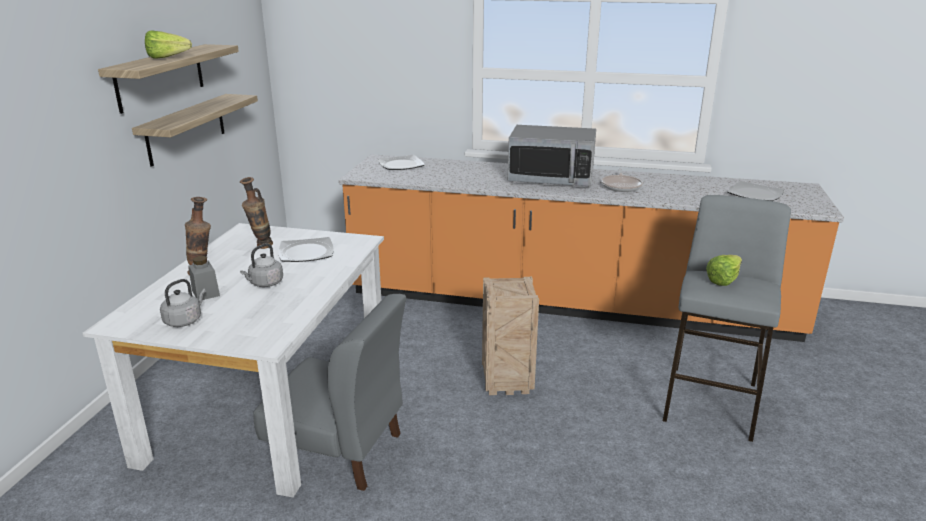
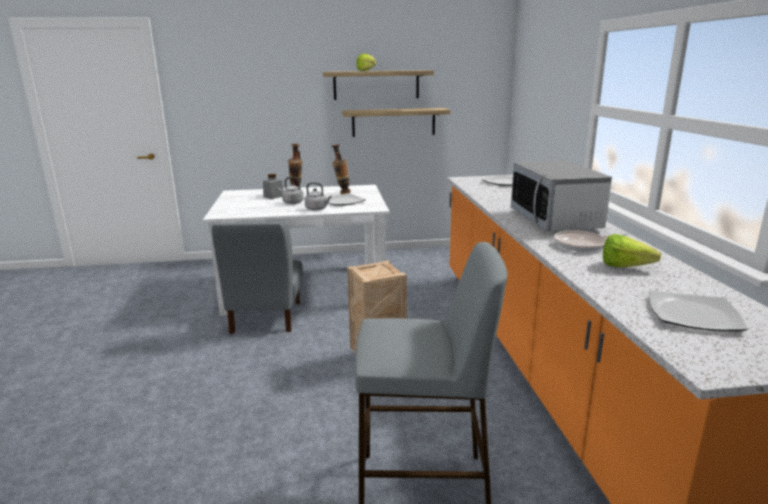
camera: 70 degrees right, 5 degrees down
(185, 320) = (240, 199): grey kettle -> grey kettle (317, 209)
(726, 279) = (412, 333): lettuce -> lettuce (629, 268)

